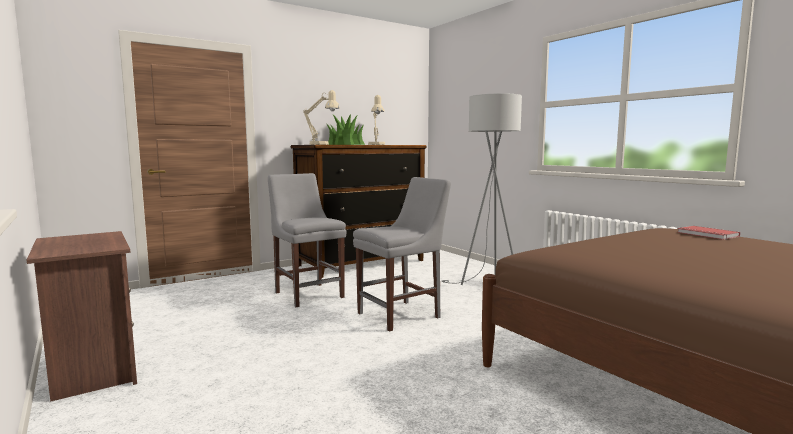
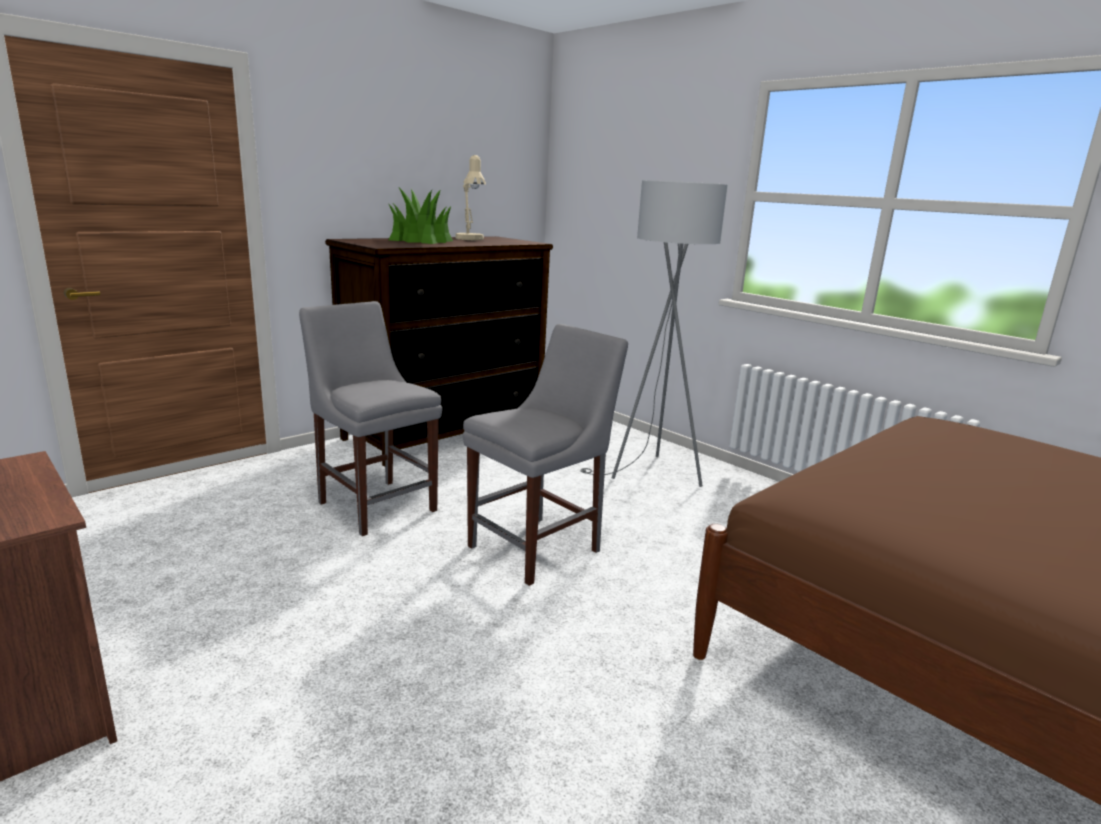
camera: 10 degrees left, 10 degrees up
(323, 144) = (386, 243): beige table lamp -> none
(707, 235) = (1013, 445): red book -> none

